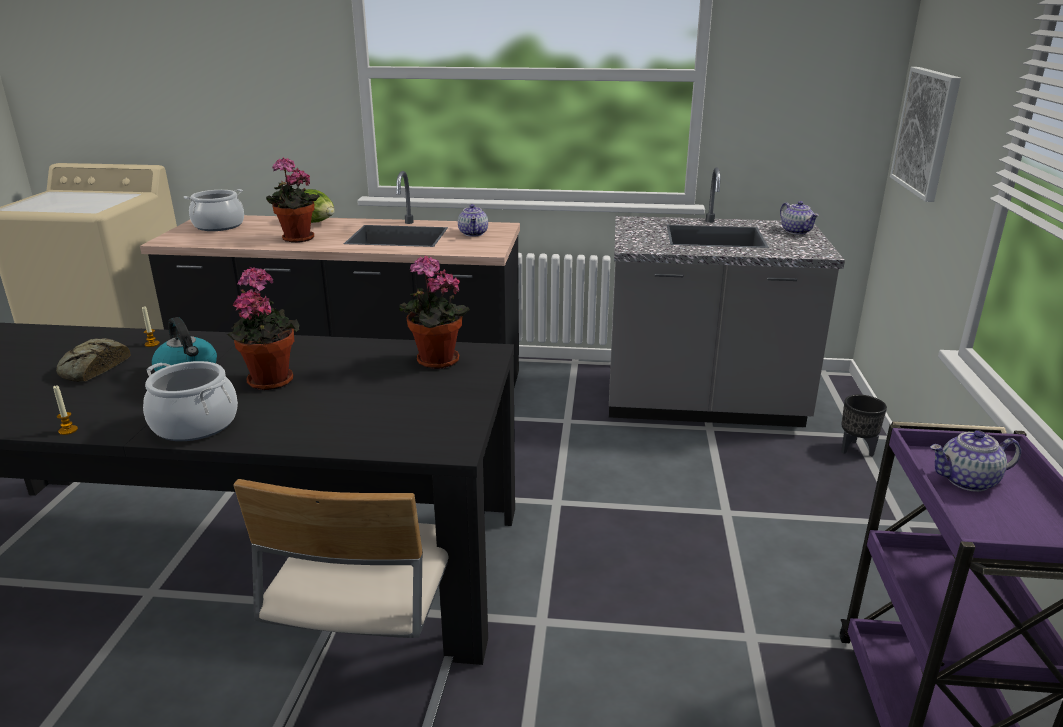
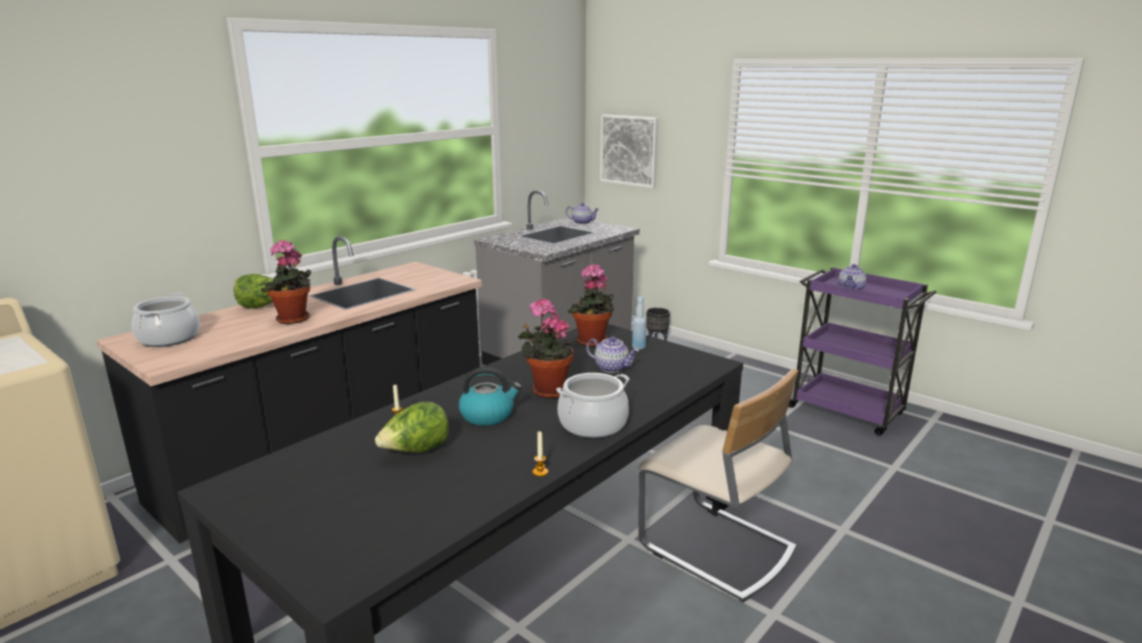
camera: 55 degrees left, 5 degrees down
(92, 369) = (416, 451): bread -> lettuce
(450, 389) = (638, 347): none -> blue bottle
(473, 233) = (412, 275): teapot -> teapot (612, 368)

